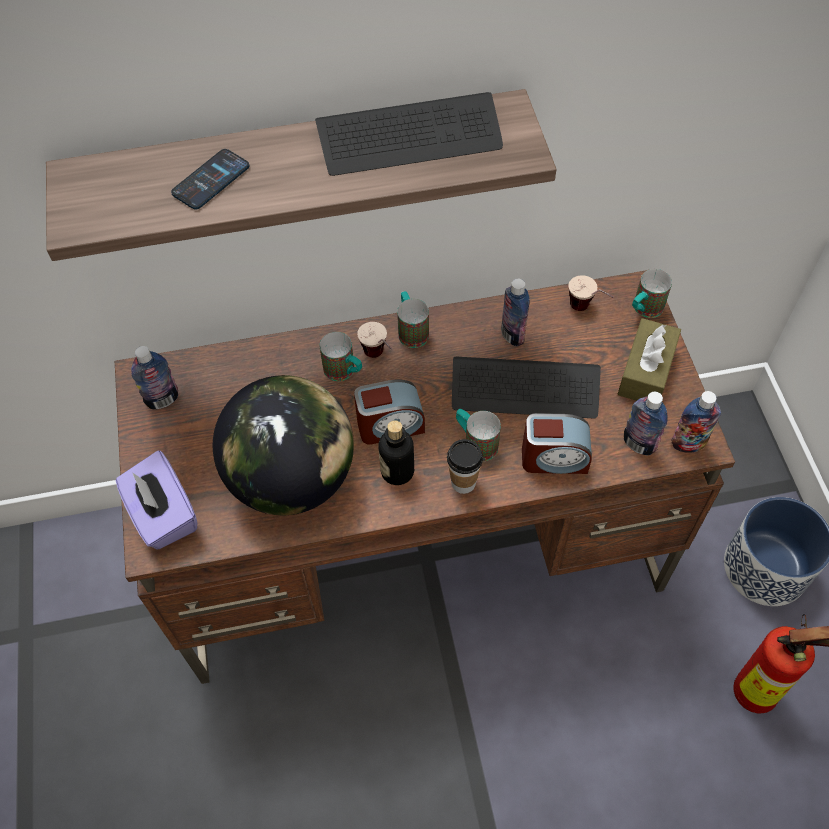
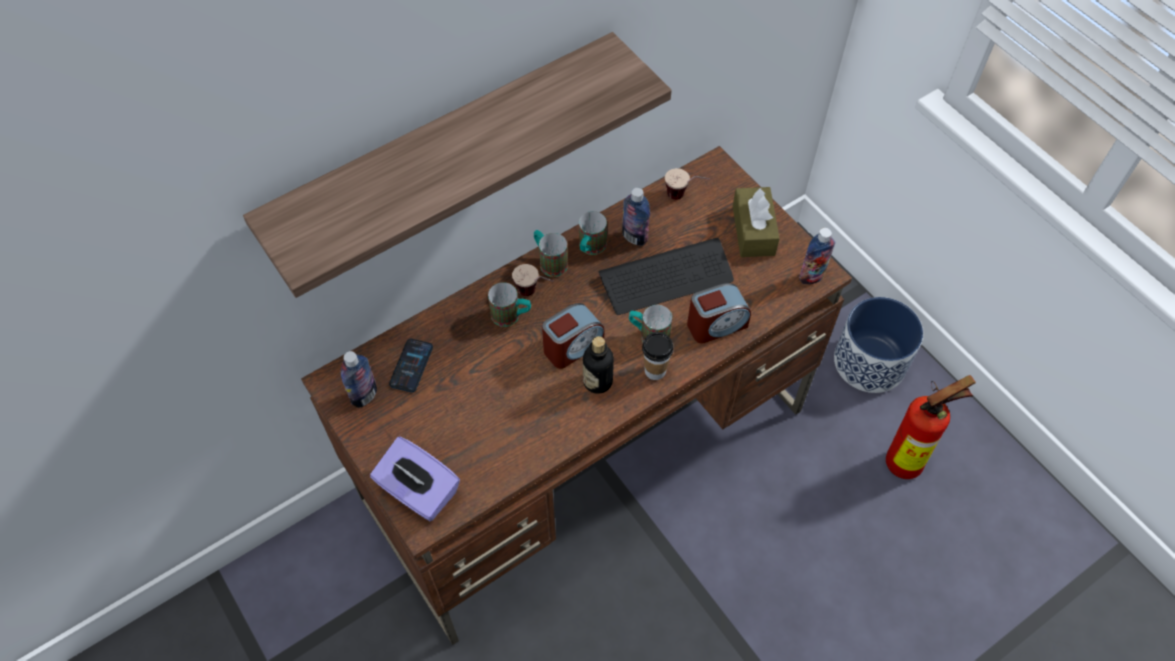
camera: 25 degrees left, 0 degrees up
(211, 180) = (400, 185): phone -> phone (411, 366)
(292, 478) = (513, 419): globe -> none
(409, 137) = (543, 99): keyboard -> none
(639, 444) = (775, 290): bottle -> none
(644, 310) = (728, 181): mug -> mug (590, 249)

